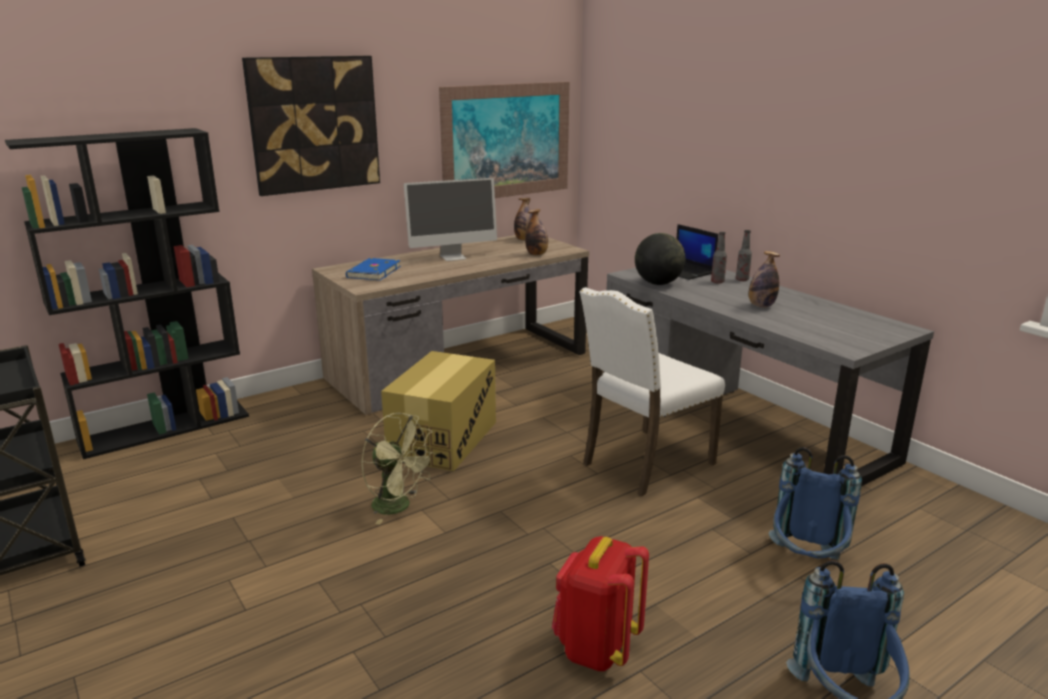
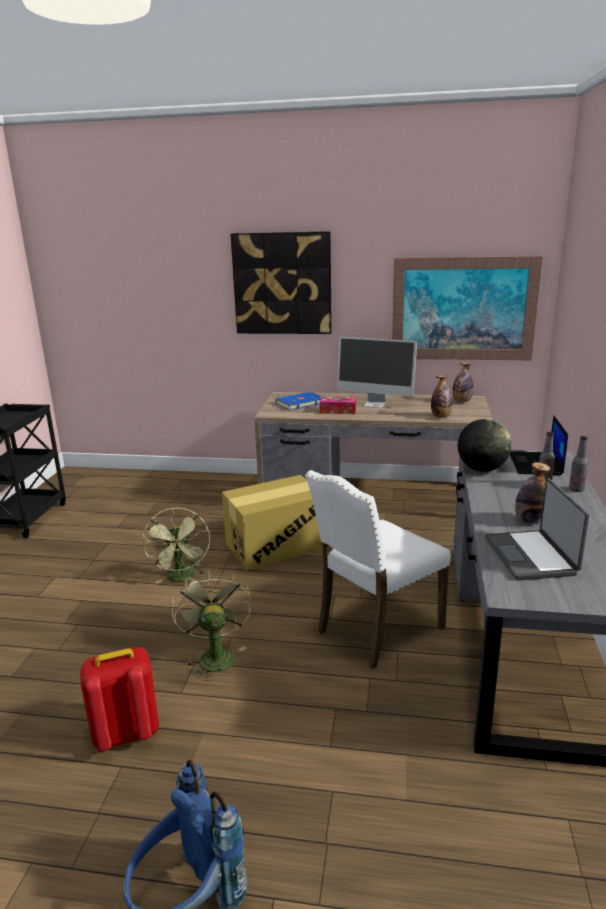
camera: 45 degrees right, 0 degrees up
(166, 428) = (160, 477): black bookcase -> none
(432, 270) = (338, 410): none -> tissue box
(557, 549) = (214, 655): none -> green fan
(644, 463) = (376, 629): white chair -> white chair turned 45 degrees counterclockwise
(805, 564) = (355, 786): blue backpack -> none
(809, 325) = (531, 556): none -> laptop

